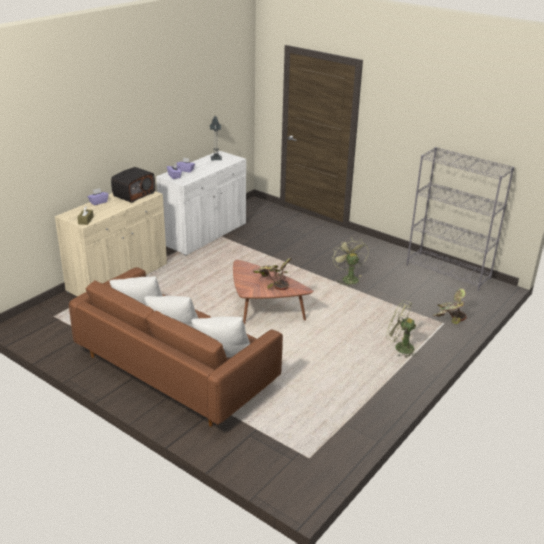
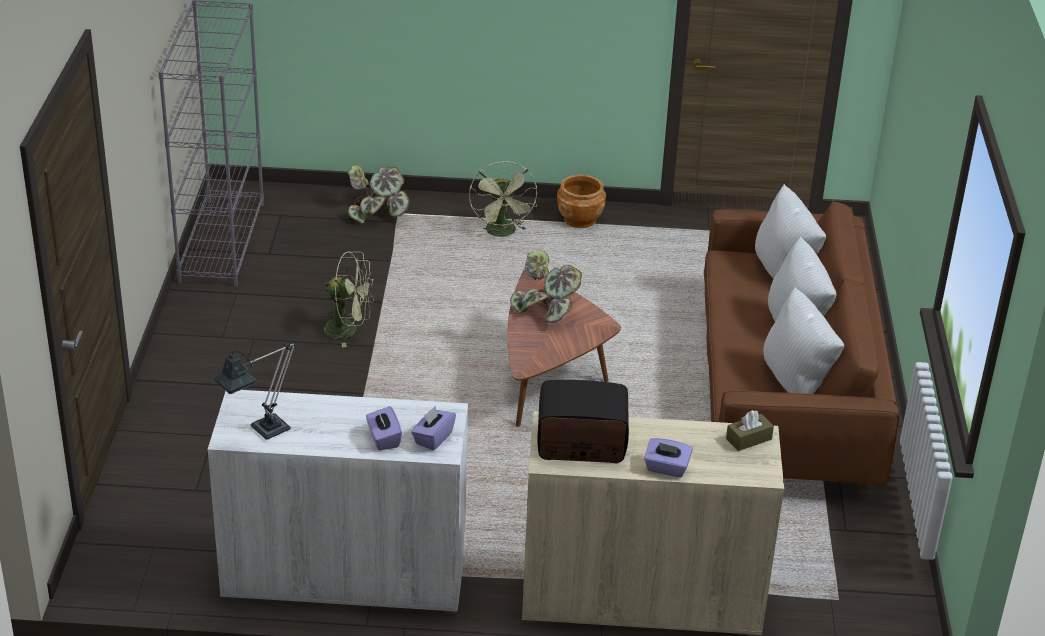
camera: 125 degrees left, 5 degrees up
(348, 278) = (348, 330): green fan -> green fan turned 120 degrees counterclockwise
(394, 379) = (580, 220): none -> brown planter

